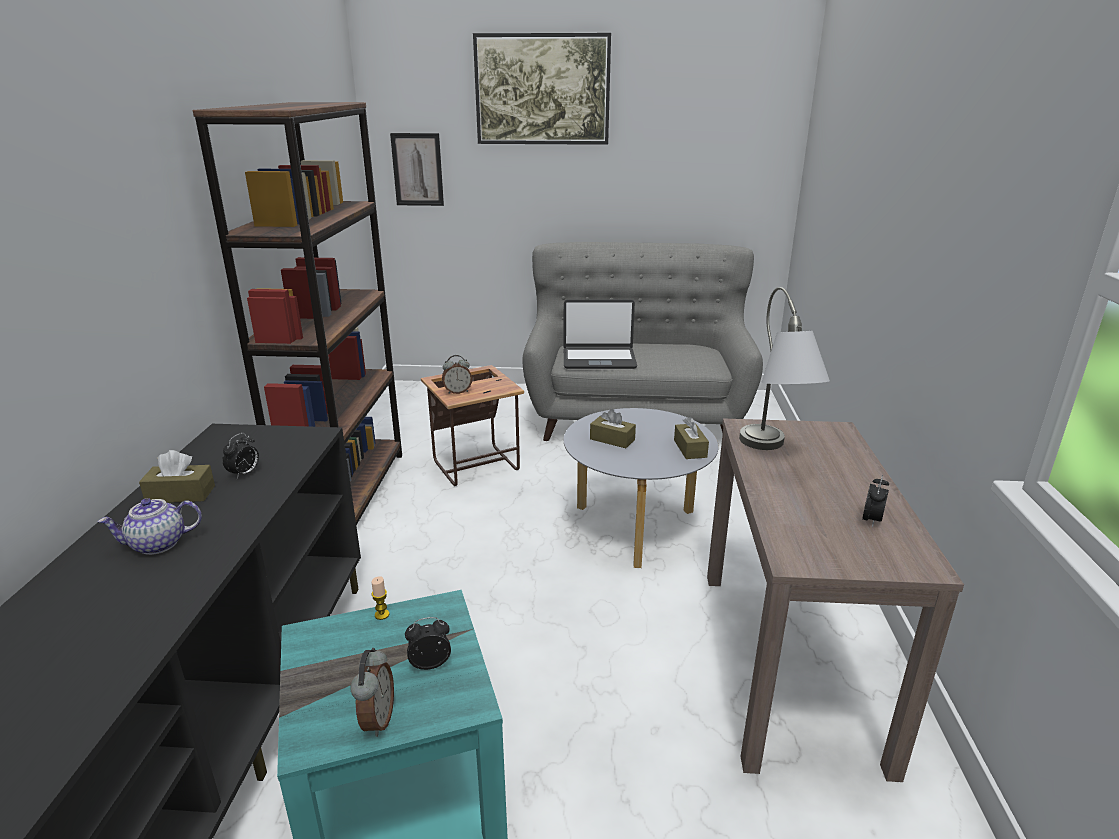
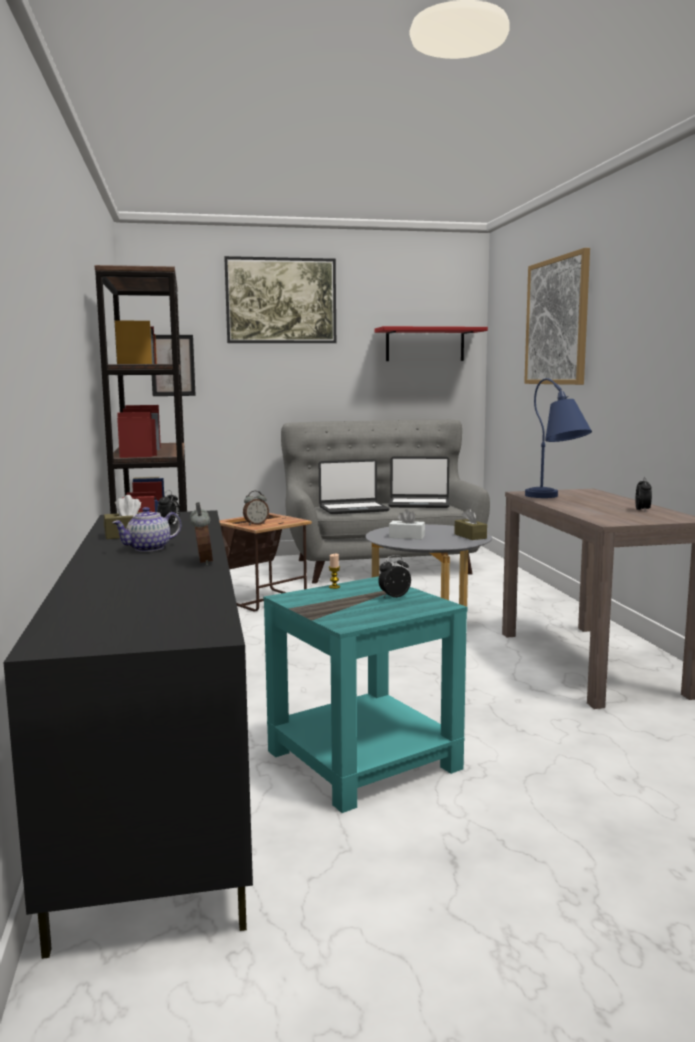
camera: 15 degrees left, 15 degrees down
(376, 719) = (383, 614): alarm clock -> alarm clock (202, 562)
(612, 439) = (406, 537): brown tissue box -> white tissue box
(681, 356) = (419, 504): none -> laptop
(722, 147) = (425, 344): none -> red shelf
(772, 454) = (555, 498): grey table lamp -> blue table lamp
(871, 150) = (557, 321): none -> picture

